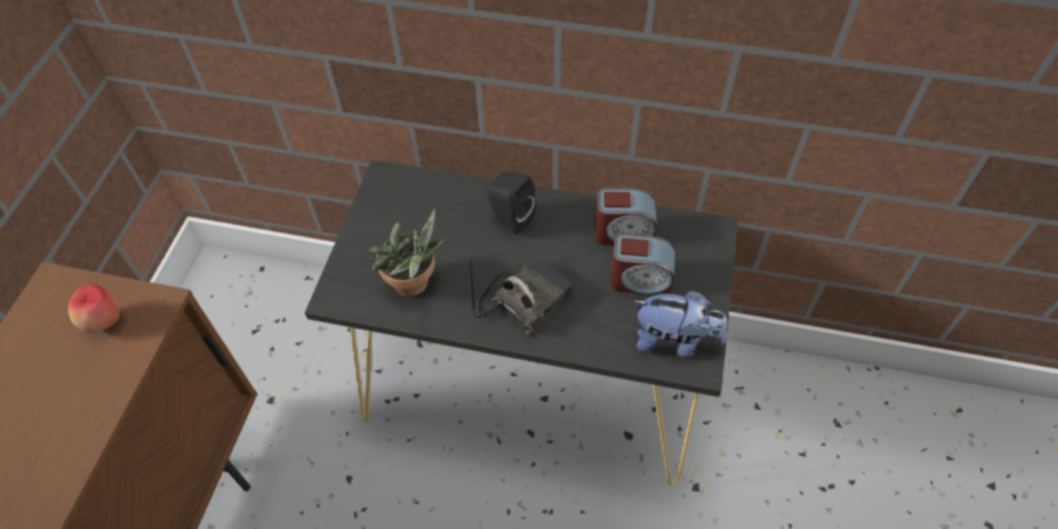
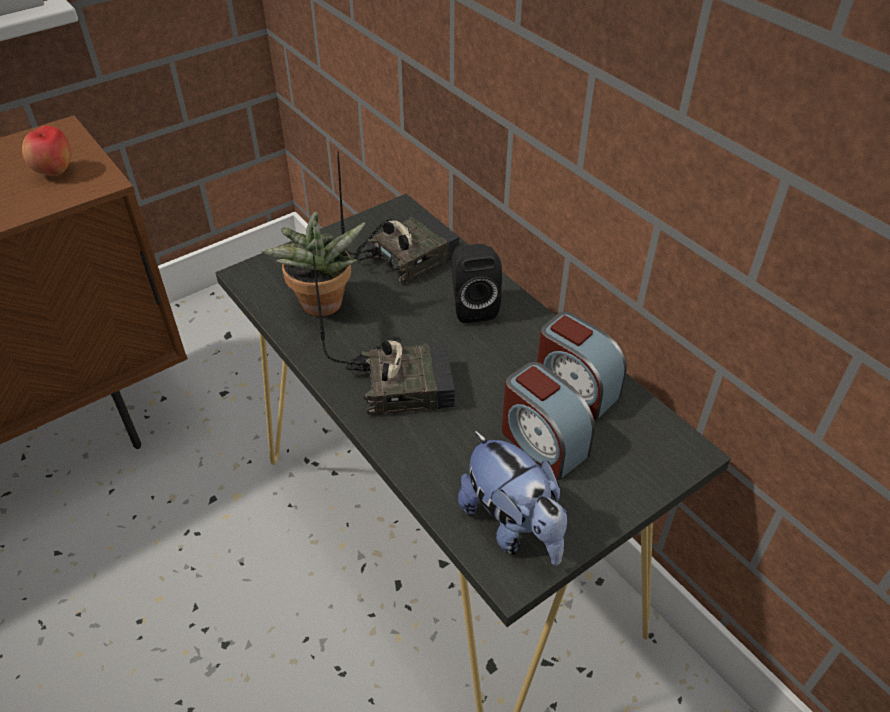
camera: 40 degrees right, 10 degrees down
(426, 208) = (406, 254): none -> radio

